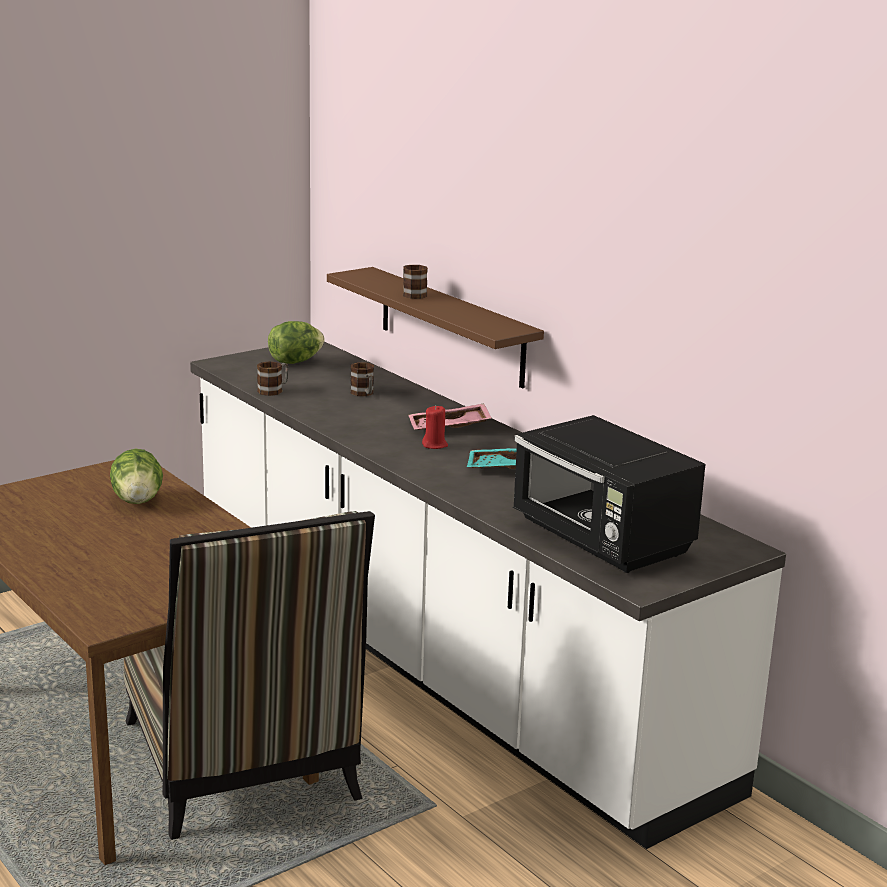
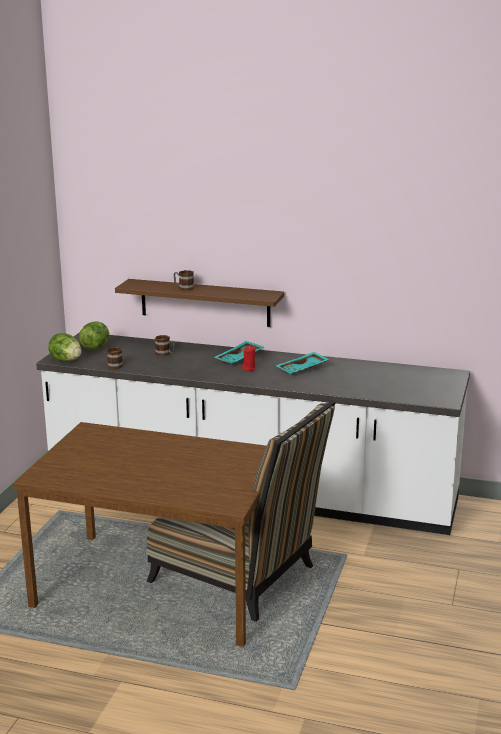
camera: 35 degrees left, 0 degrees up
(138, 501) = (129, 445): lettuce -> lettuce (66, 360)
(449, 428) = (240, 359): pink tray -> turquoise tray
(602, 540) = (397, 387): black microwave -> none

